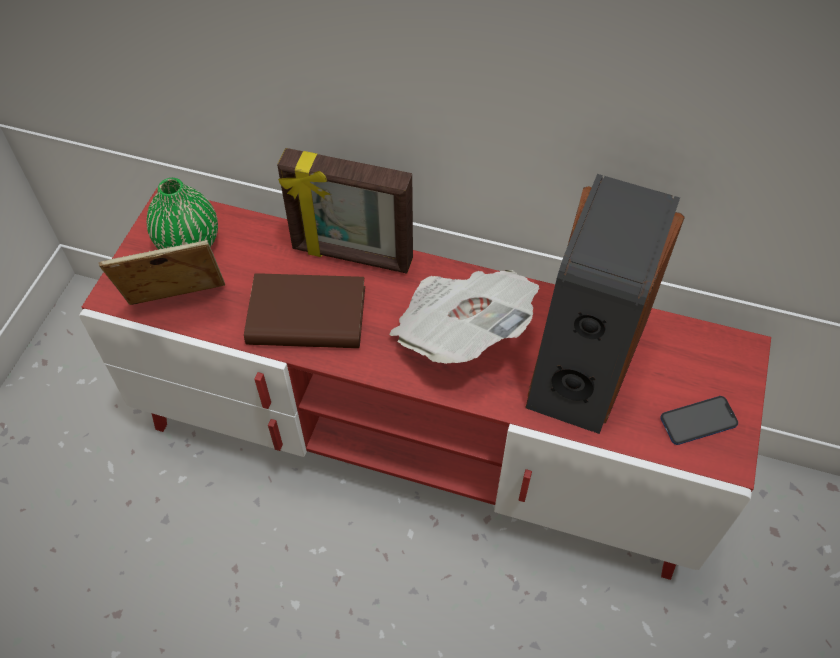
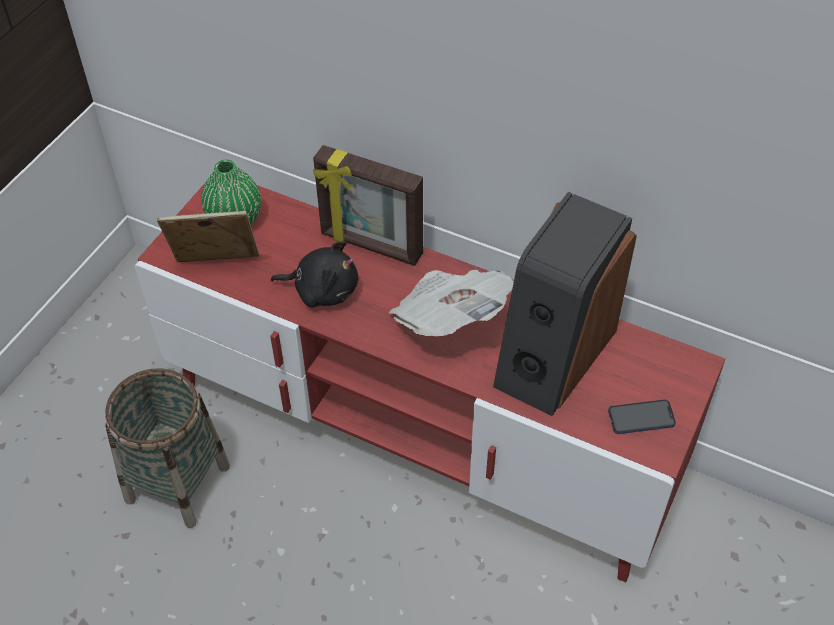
camera: 10 degrees right, 5 degrees down
(166, 542) = (178, 483): none -> basket
(306, 316) = (322, 290): brown book -> black plush toy

